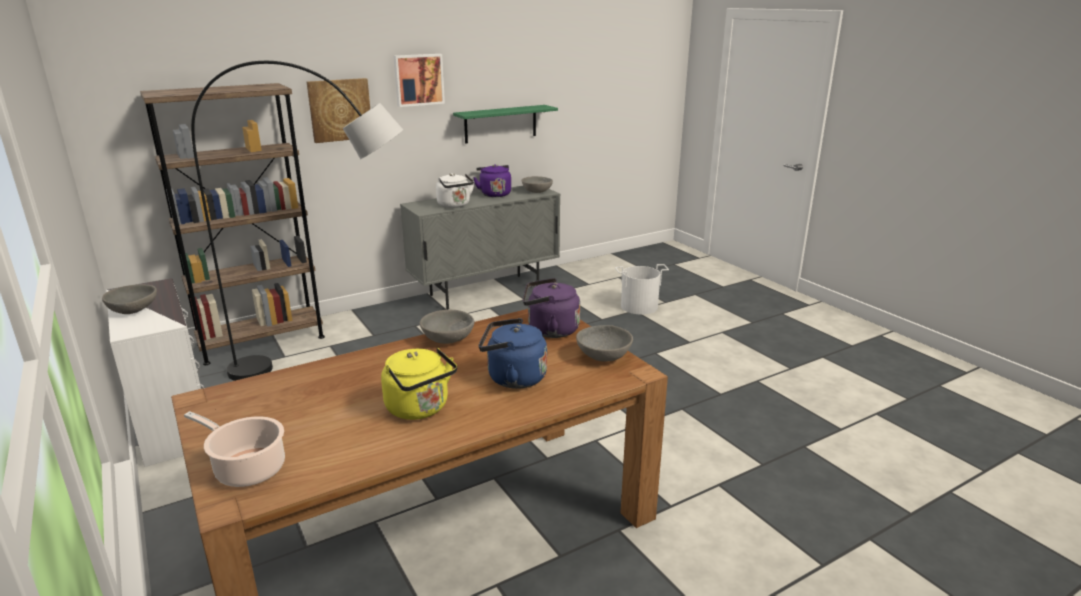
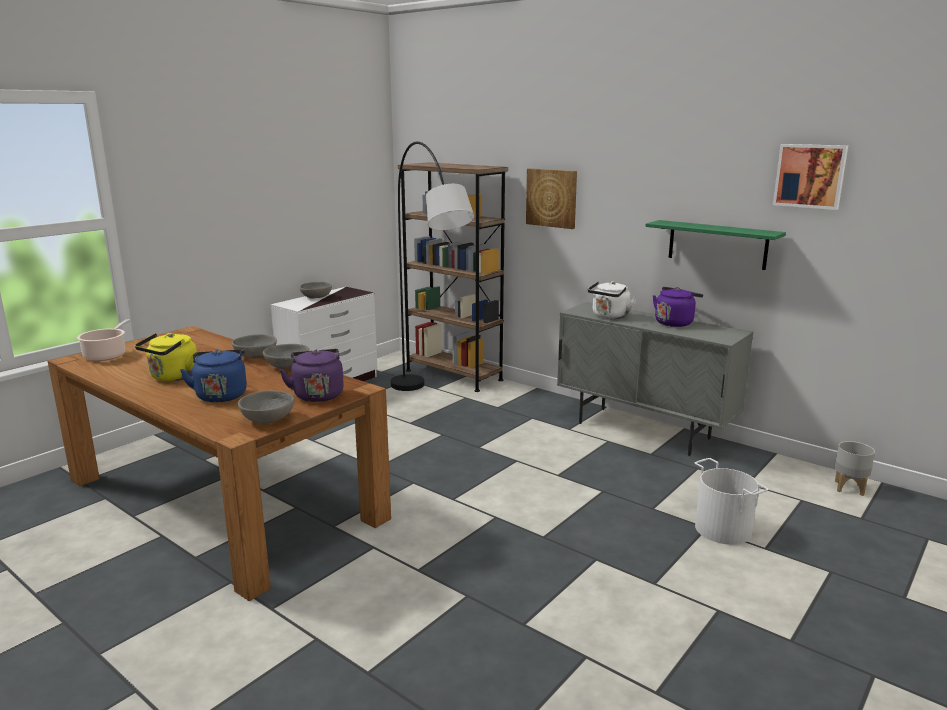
camera: 70 degrees right, 5 degrees down
(418, 79) = (626, 178): picture -> picture (810, 176)
(537, 191) = (717, 336): grey bowl -> grey bowl (256, 356)
(613, 262) = (849, 488): none -> grey planter

